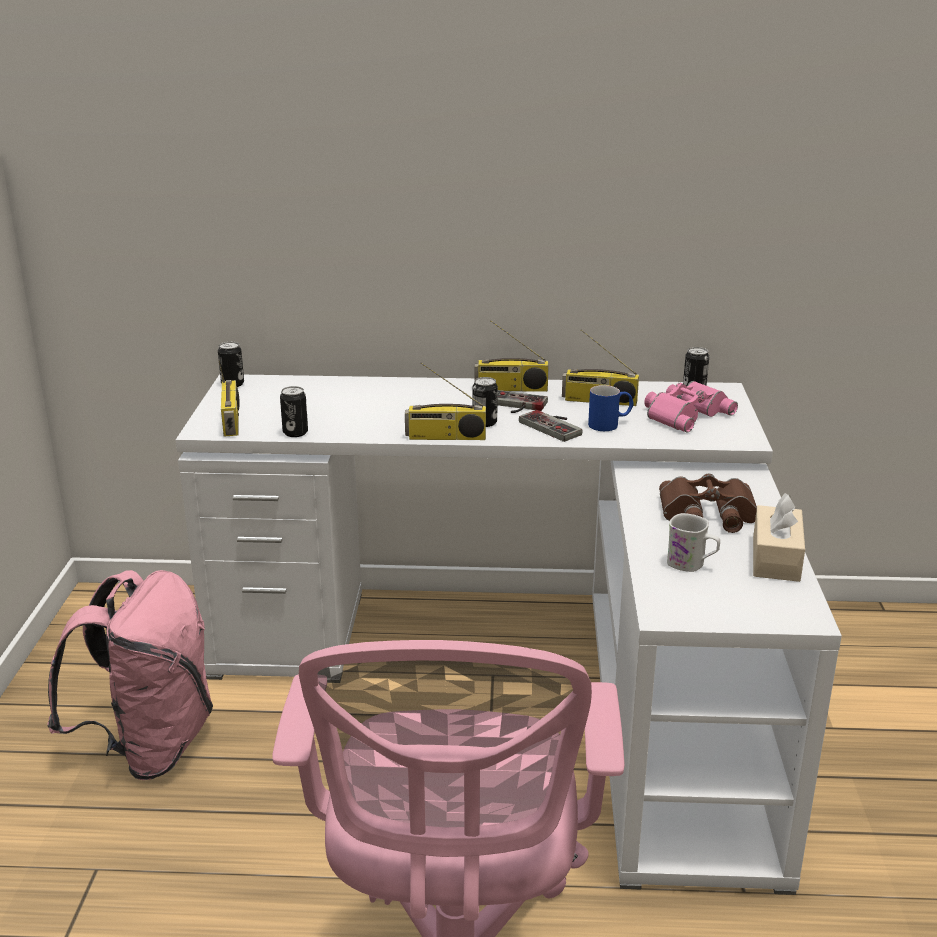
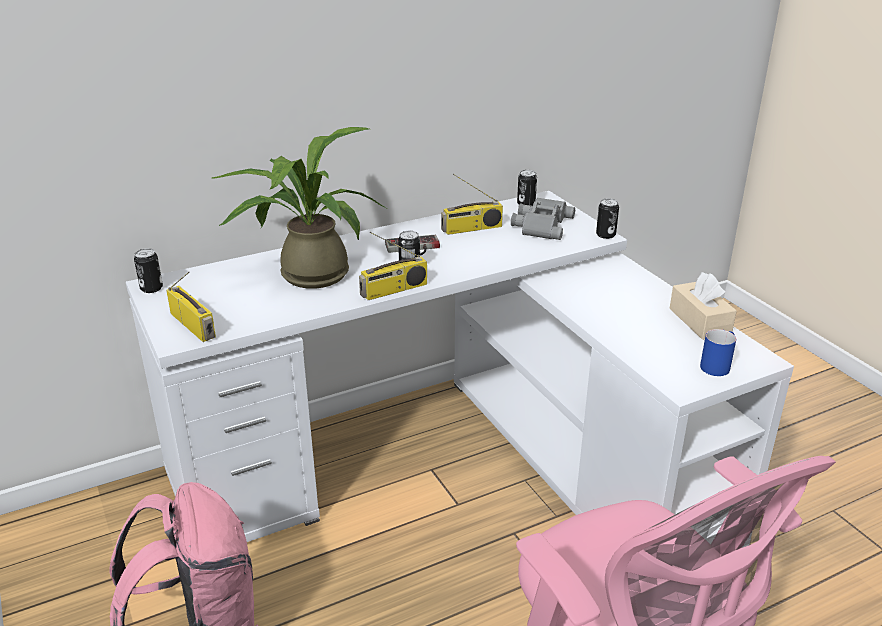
camera: 30 degrees left, 5 degrees up
(295, 433) = (265, 320): can -> can (605, 235)
(381, 403) = (307, 273): none -> potted plant
(511, 389) = (395, 234): radio -> none
(555, 426) = (464, 258): game controller -> none
(610, 424) = (501, 247): blue mug -> blue mug (718, 364)
(684, 413) = (541, 224): pink binoculars -> grey binoculars
(692, 564) = (656, 343): white mug -> none
(707, 514) = (624, 300): brown binoculars -> none

